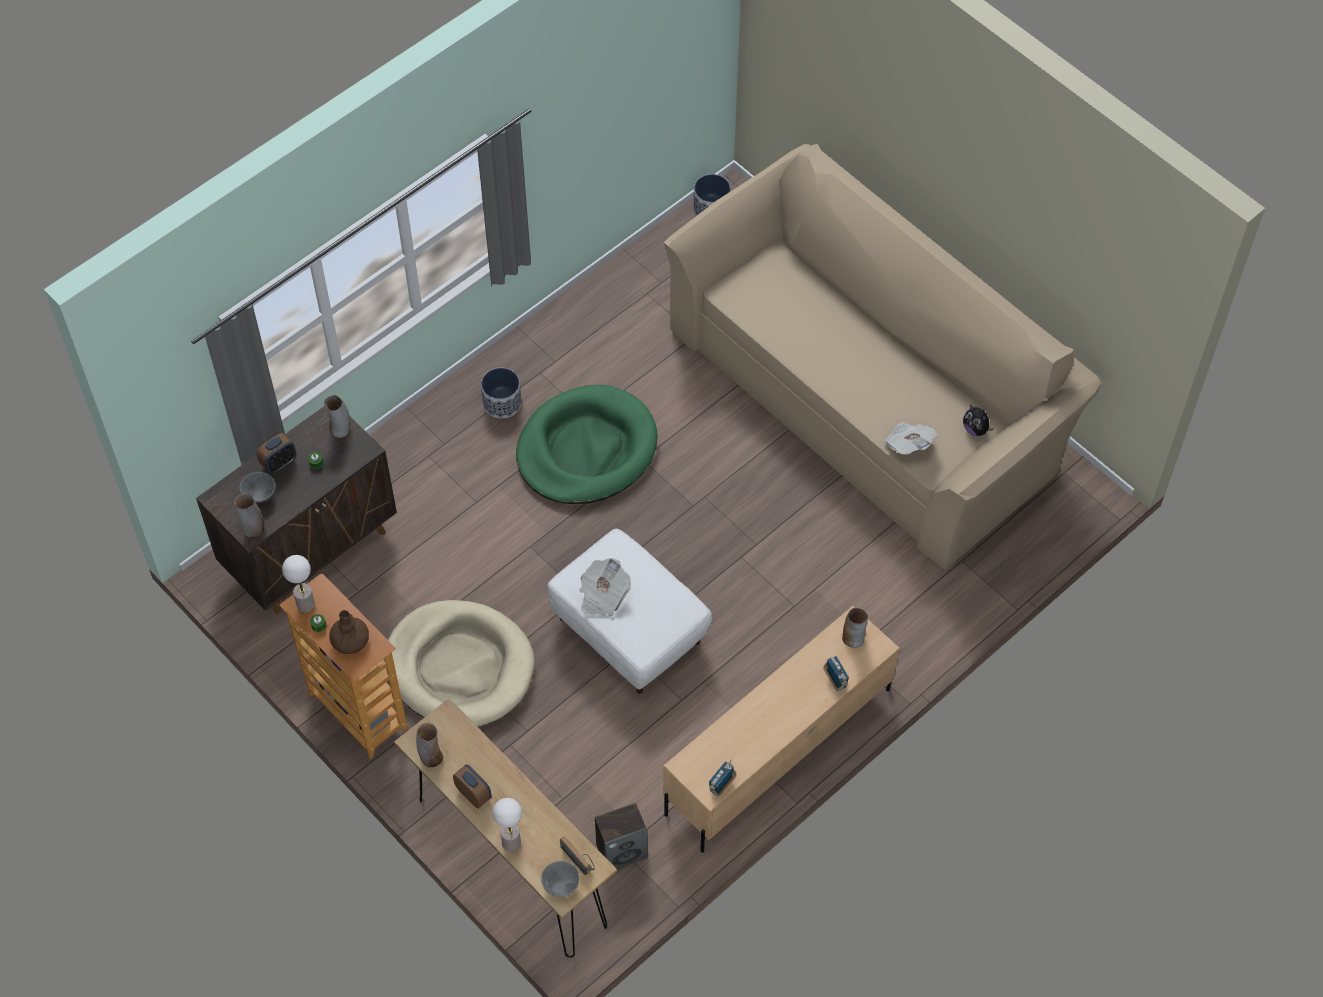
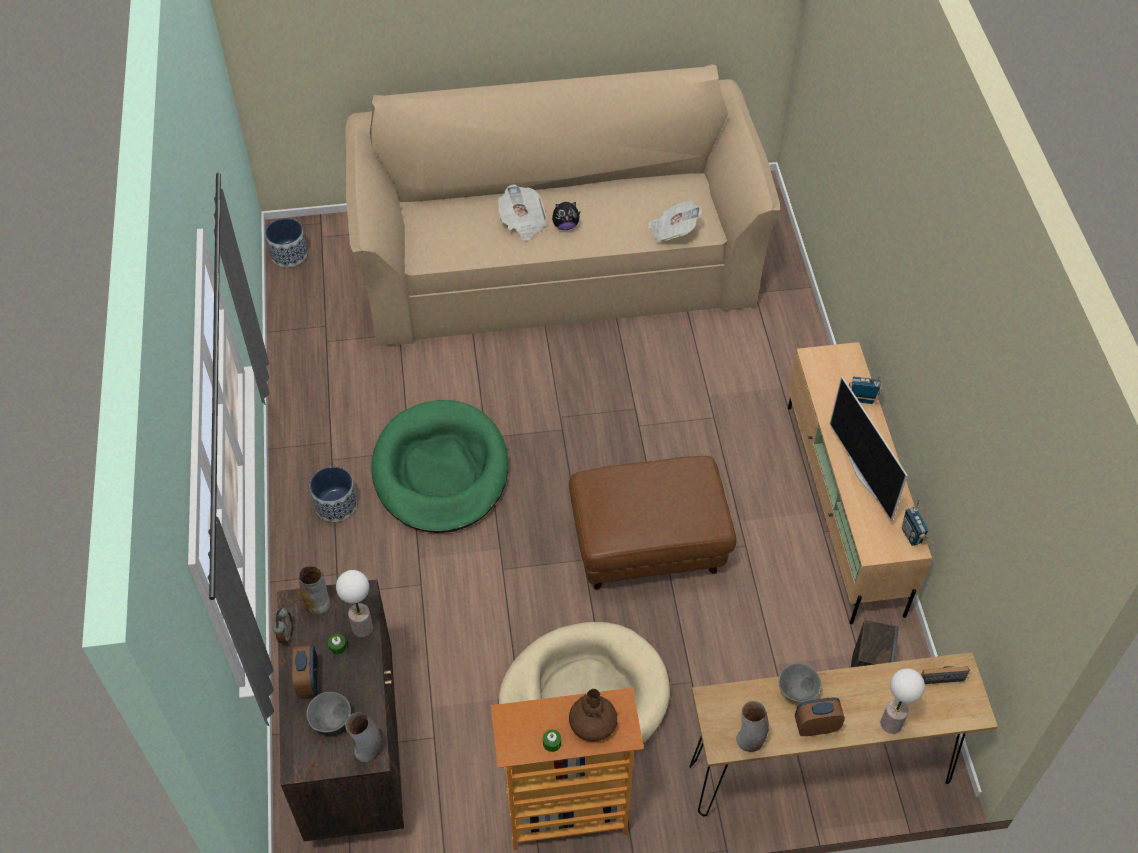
camera: 55 degrees left, 5 degrees down
(303, 427) = (285, 634): none -> alarm clock
(306, 604) = (517, 741): table lamp -> table lamp (362, 628)
(560, 886) = (964, 708): grey bowl -> grey bowl (798, 692)
(603, 595) = (639, 520): newspaper -> newspaper (523, 222)
(628, 630) = (647, 545): white ottoman -> brown ottoman
(754, 722) = (863, 476): none -> television
(853, 638) = (828, 365): vase -> none
(975, 429) = (692, 186): plush toy -> plush toy (565, 225)

